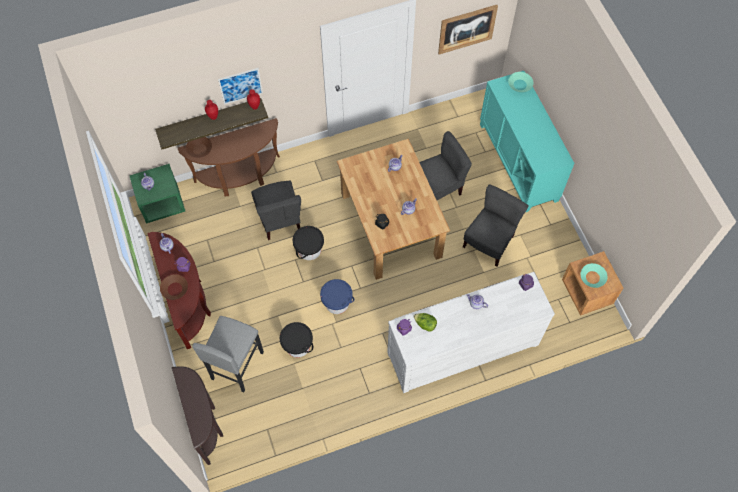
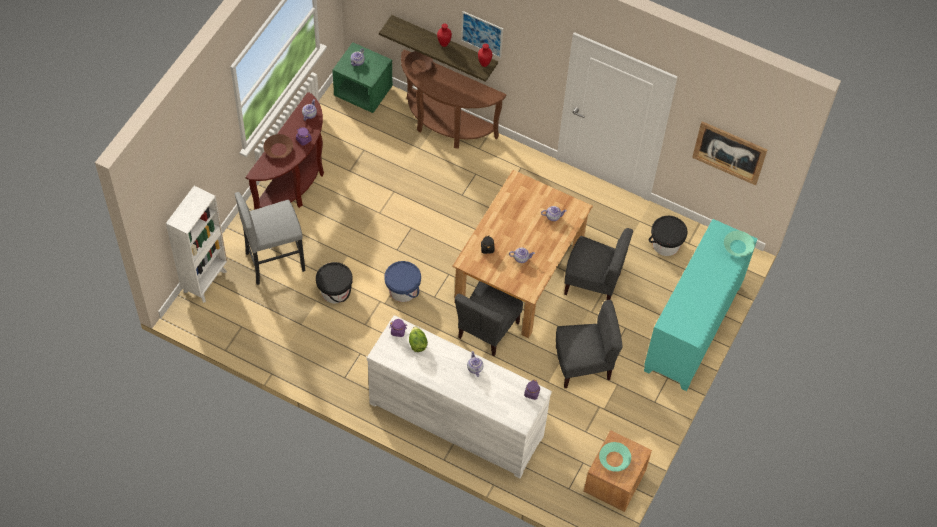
camera: 45 degrees right, 5 degrees down
(207, 424) = (206, 281): brown console table -> white bookcase
(279, 219) = (436, 186): grey chair -> grey chair (487, 330)
(309, 249) = (431, 231): black bucket -> black bucket (666, 244)

